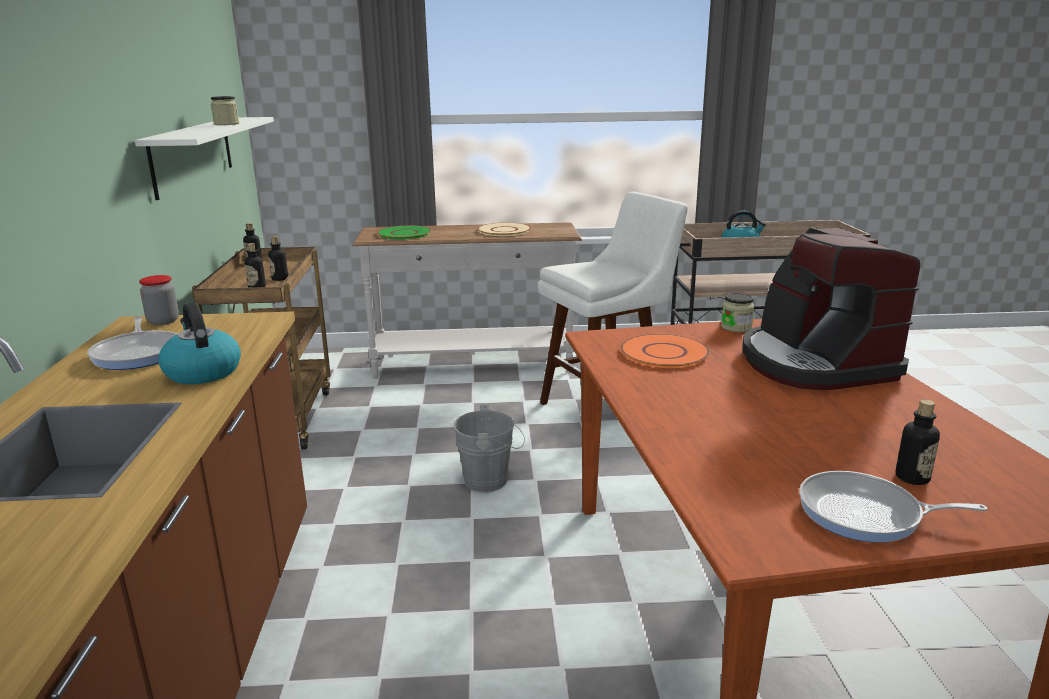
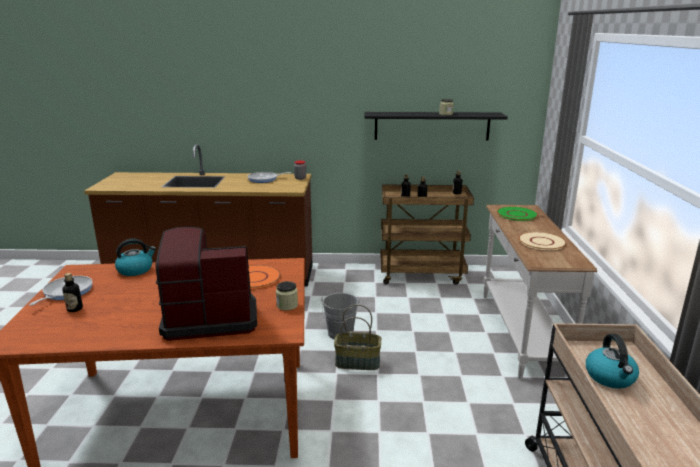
camera: 95 degrees right, 0 degrees up
(193, 154) = (432, 126): white shelf -> black shelf
(202, 372) = (239, 187): kettle -> kettle (136, 270)
(565, 462) = (358, 362): none -> basket
(607, 408) = (443, 390): white stool -> none

